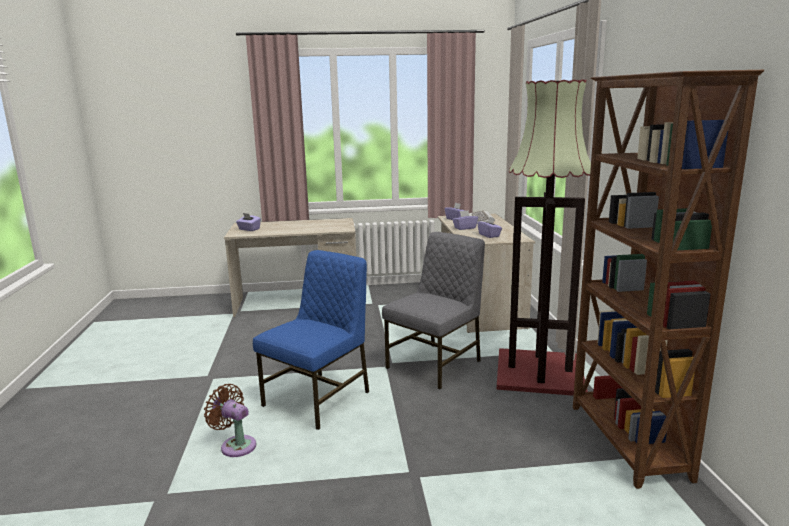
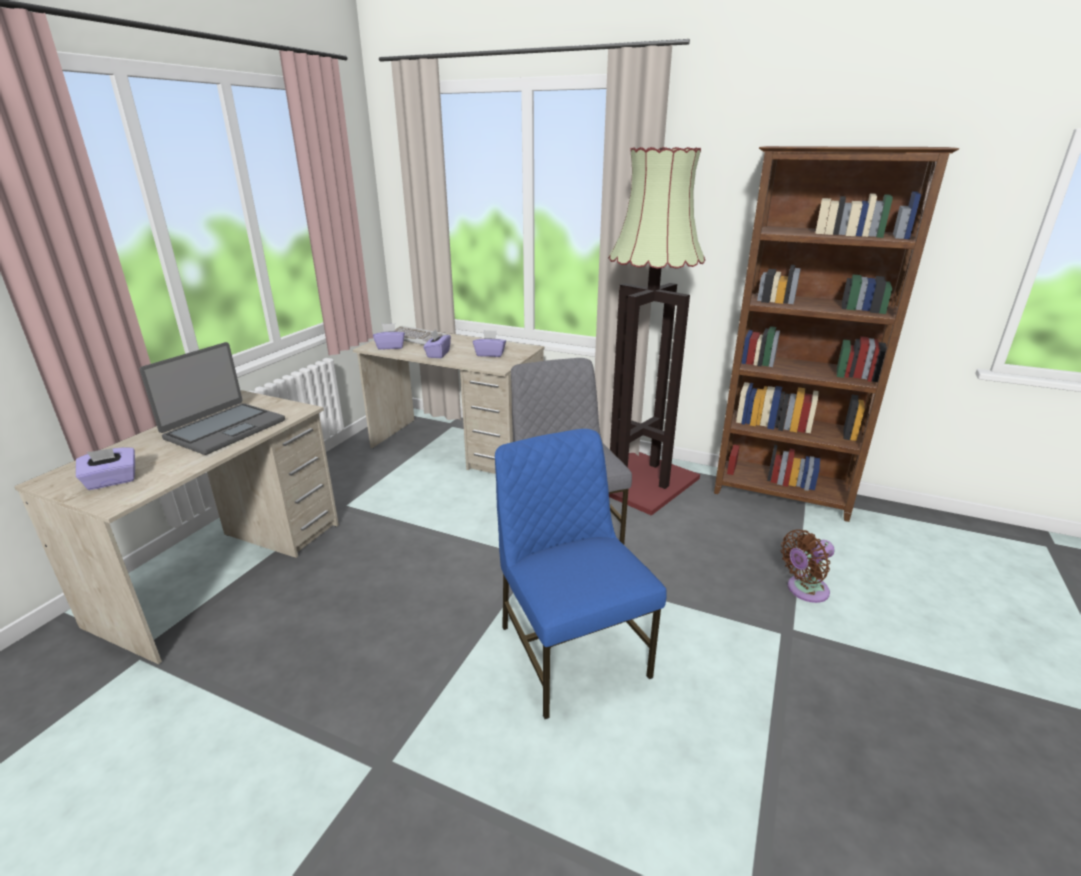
camera: 60 degrees left, 10 degrees up
(236, 445) = (644, 783): brown fan -> brown fan (804, 590)
(309, 227) = (224, 429): none -> laptop

